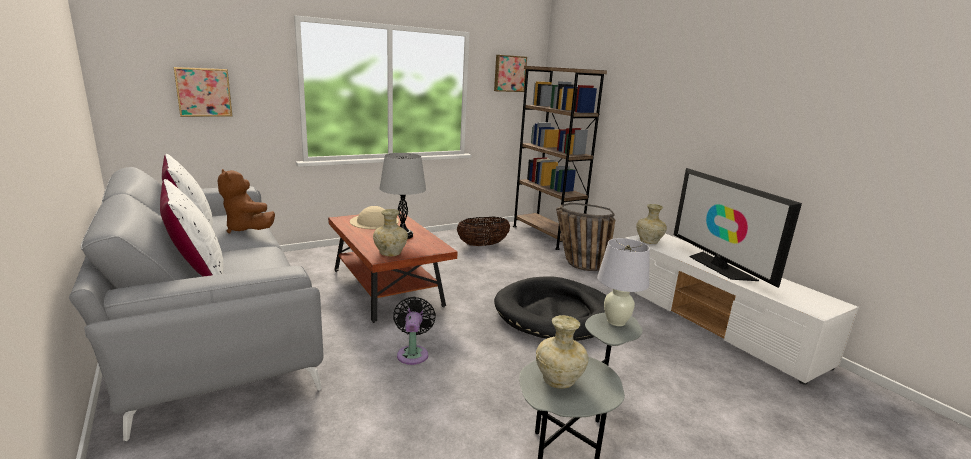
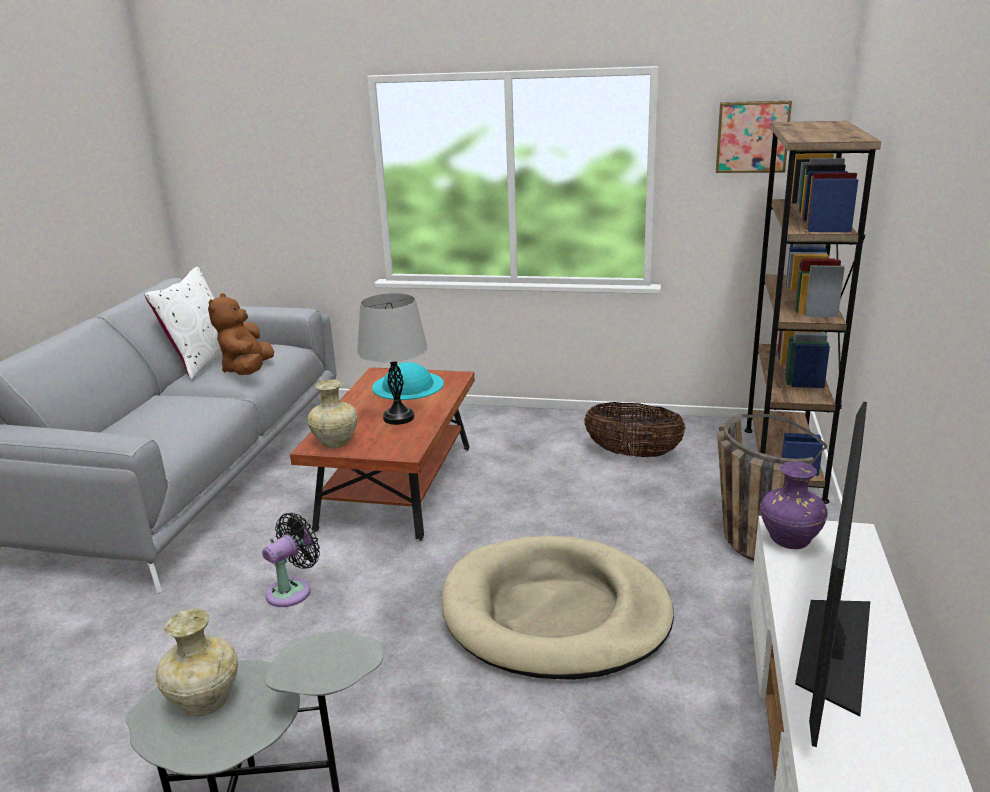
camera: 45 degrees right, 5 degrees up
(197, 273) = (118, 419): white pillow -> none
(203, 92) = (268, 186): picture -> none
(374, 221) = (408, 385): beige hat -> turquoise hat
(556, 313) = (555, 613): black dog bed -> beige dog bed
(616, 321) = (340, 656): white table lamp -> none
(649, 242) = (789, 541): beige vase -> purple vase

